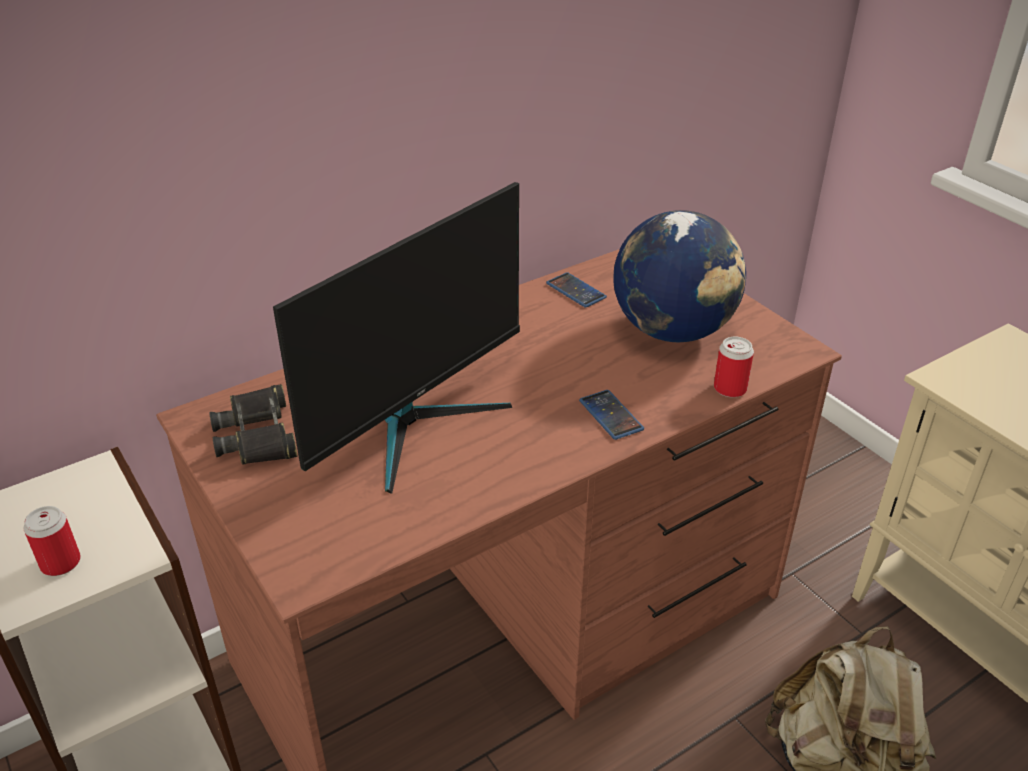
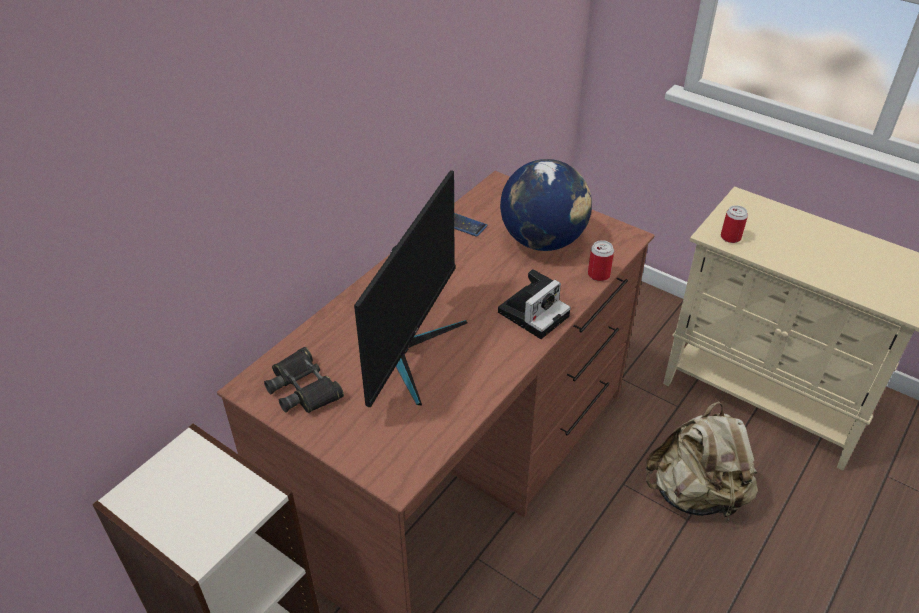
camera: 20 degrees left, 5 degrees up
(60, 563) = (208, 519): can -> can (730, 237)
(611, 415) = (534, 312): phone -> camera

